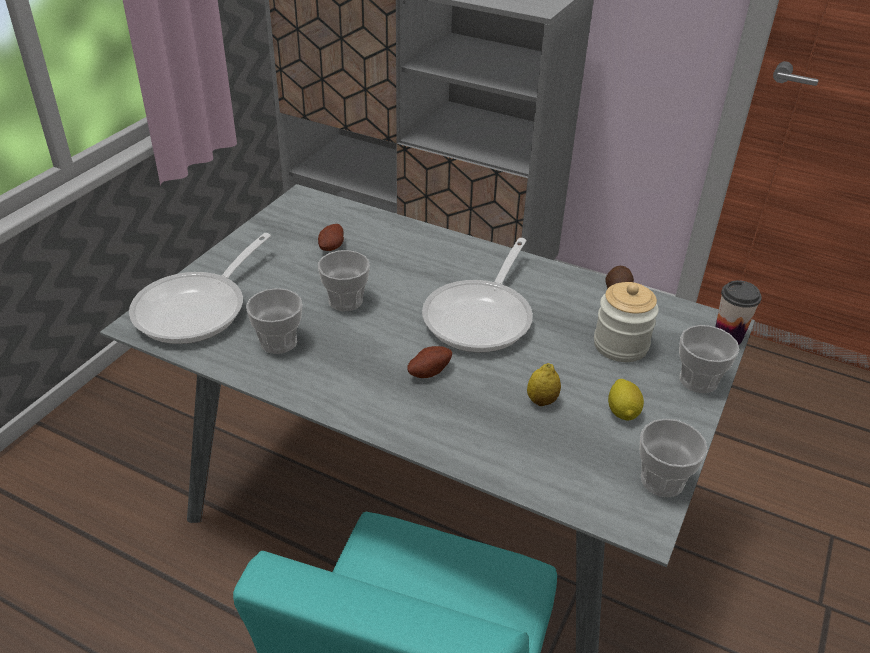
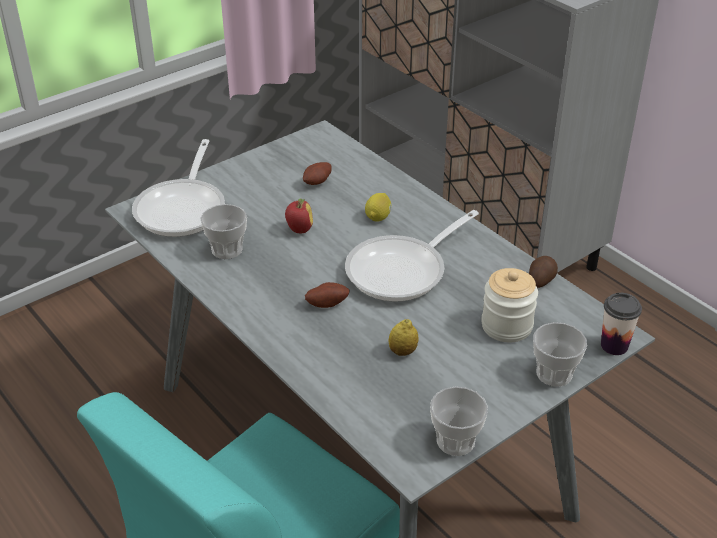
camera: 25 degrees right, 0 degrees up
(198, 309) = (183, 208): frying pan -> frying pan turned 45 degrees counterclockwise
(345, 301) = (299, 230): cup -> apple
(623, 412) = (465, 380): lemon -> lemon (378, 217)

